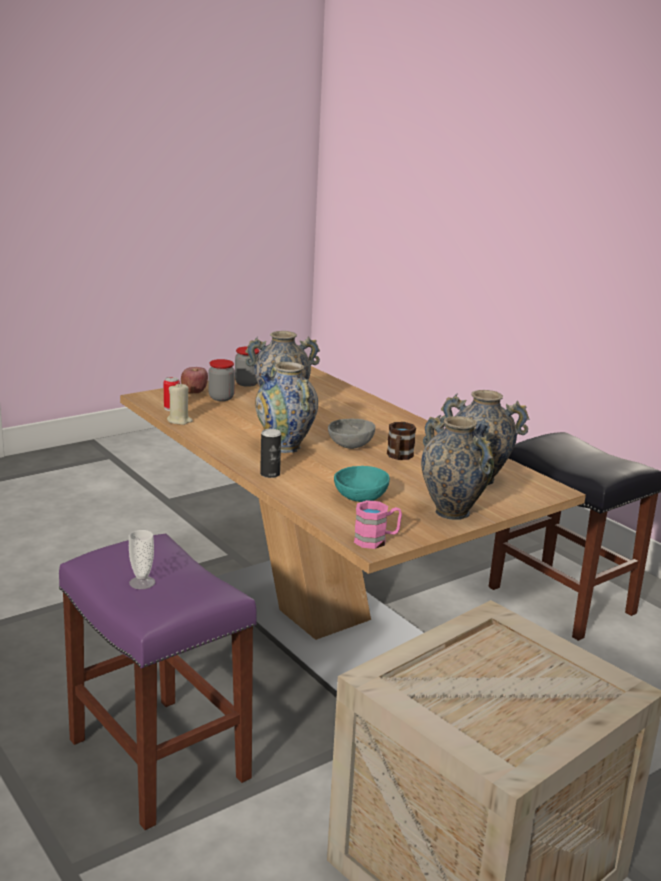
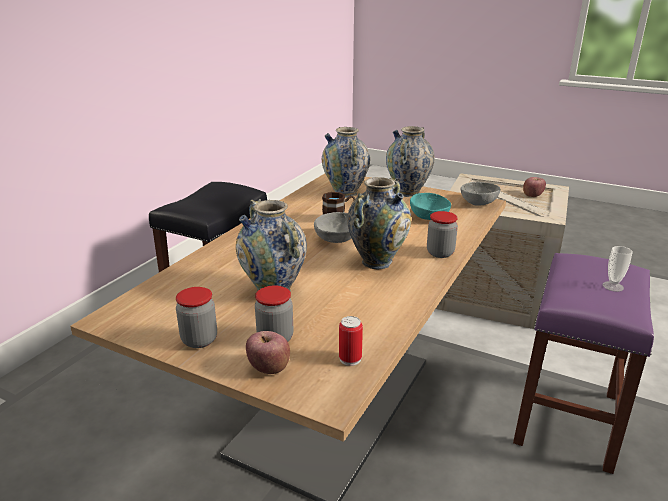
camera: 115 degrees left, 5 degrees up
(179, 421) = (383, 337): beige candle -> none
(270, 474) = (440, 253): can -> jar
(376, 540) = (477, 203): pink mug -> grey bowl
(499, 727) = (532, 195): none -> apple

